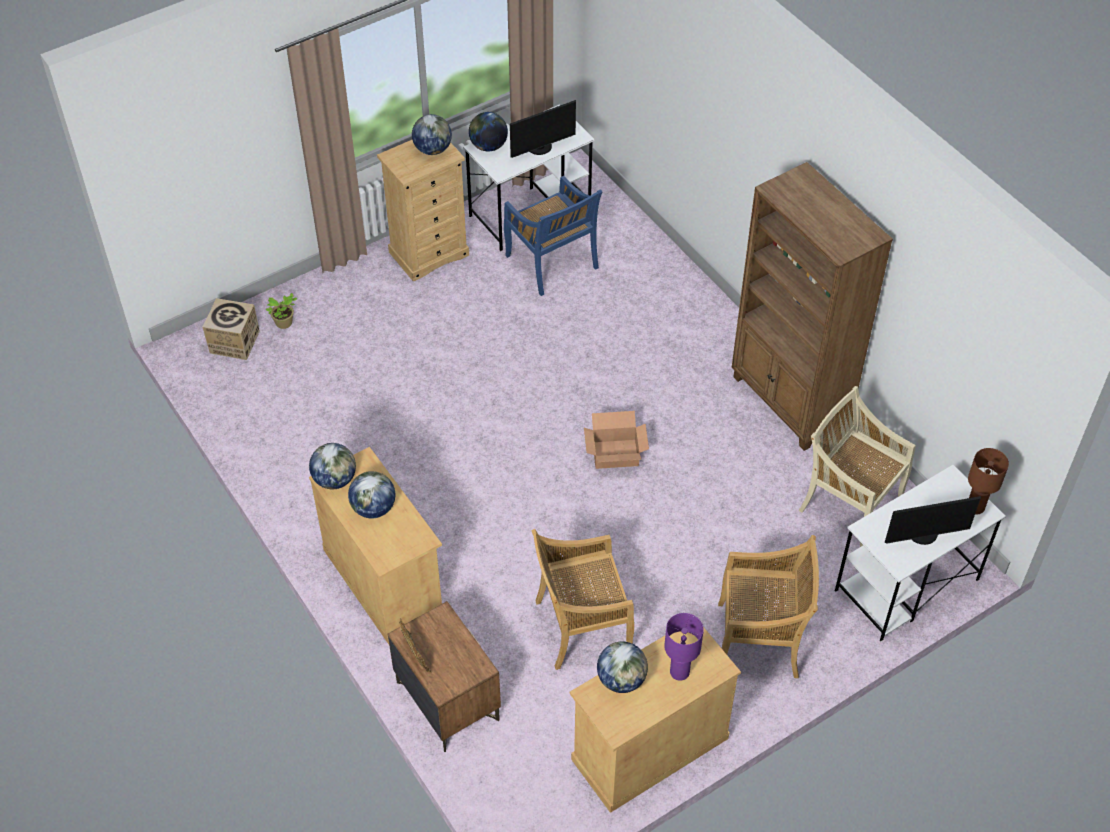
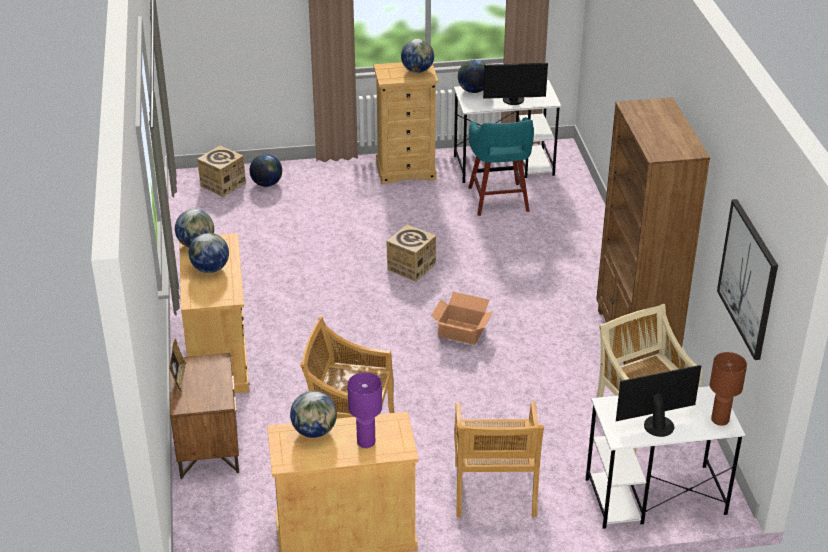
camera: 25 degrees right, 15 degrees down
(284, 324) = (266, 184): potted plant -> globe
(514, 387) = (411, 267): none -> cardboard box
(552, 263) = (498, 200): blue chair -> turquoise stool
(760, 640) = (494, 492): beige chair -> beige chair turned 60 degrees clockwise
(923, 535) = (657, 424): monitor -> monitor turned 150 degrees clockwise
(973, 362) = (748, 278): none -> picture

